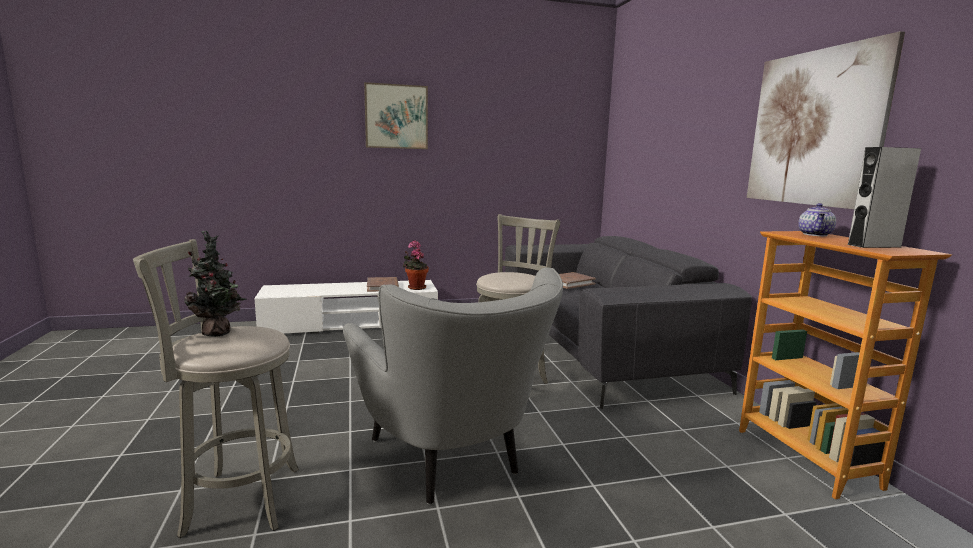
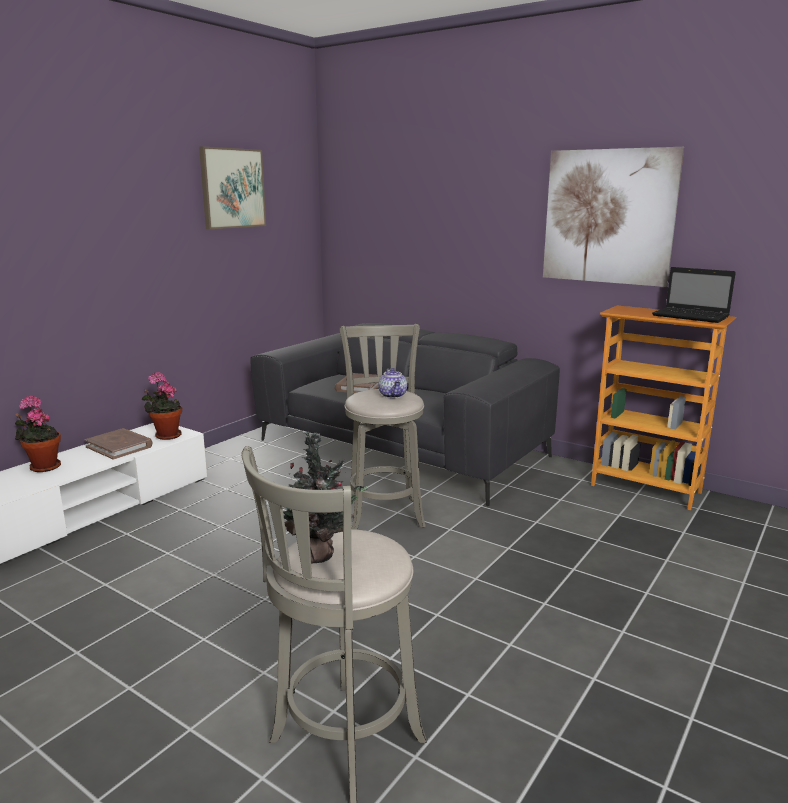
camera: 40 degrees left, 5 degrees up
(331, 286) = (43, 467): none -> potted plant
(396, 116) = (88, 195): picture -> picture (232, 188)
(450, 461) = (456, 604): grey armchair -> none
(816, 235) = (635, 310): teapot -> teapot (393, 395)
(874, 246) = (692, 316): grey speaker -> laptop

